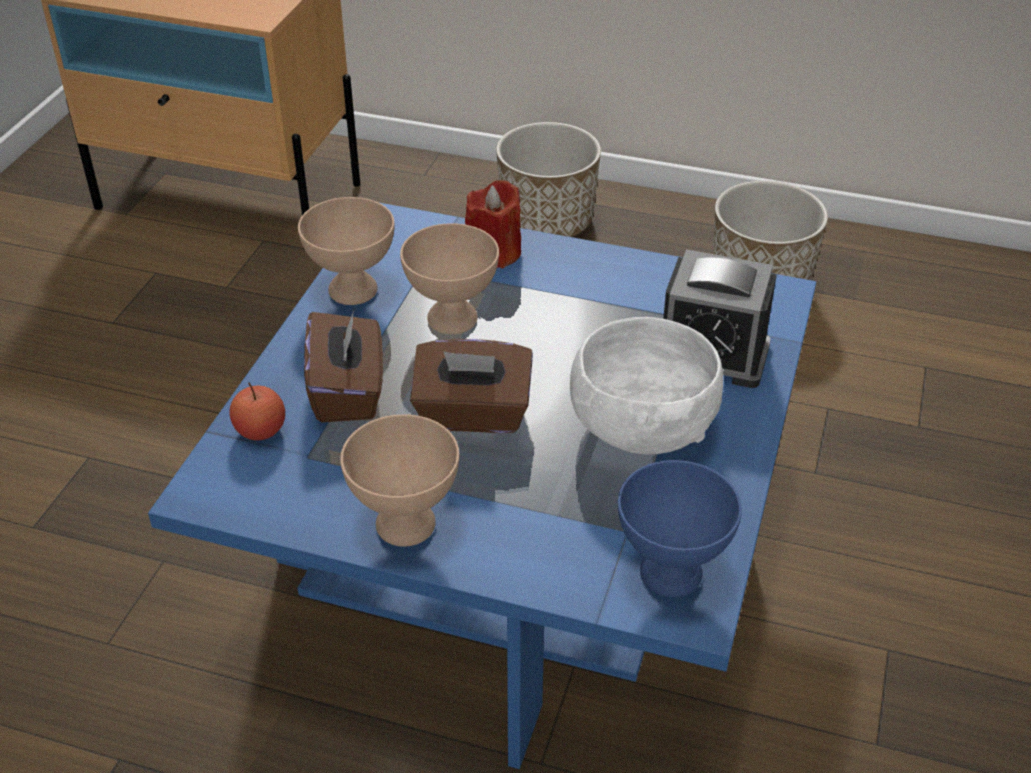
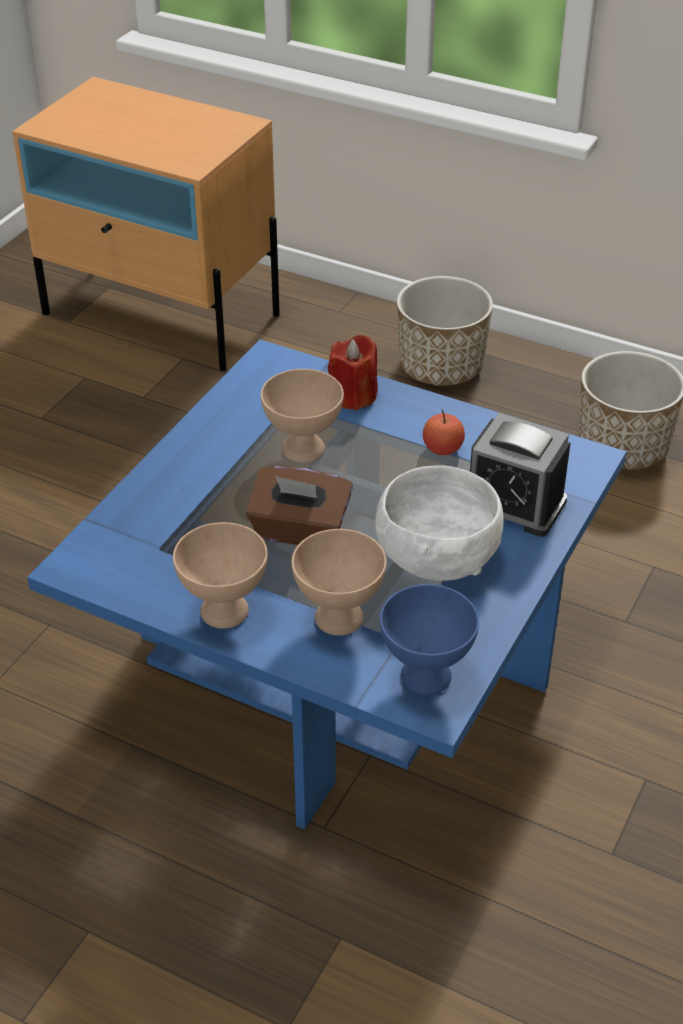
camera: 10 degrees right, 0 degrees up
(260, 430) = (126, 523): apple -> apple (442, 449)
(348, 392) = (203, 500): brown tissue box -> none
(353, 291) = (227, 416): beige bowl -> beige bowl (339, 619)

